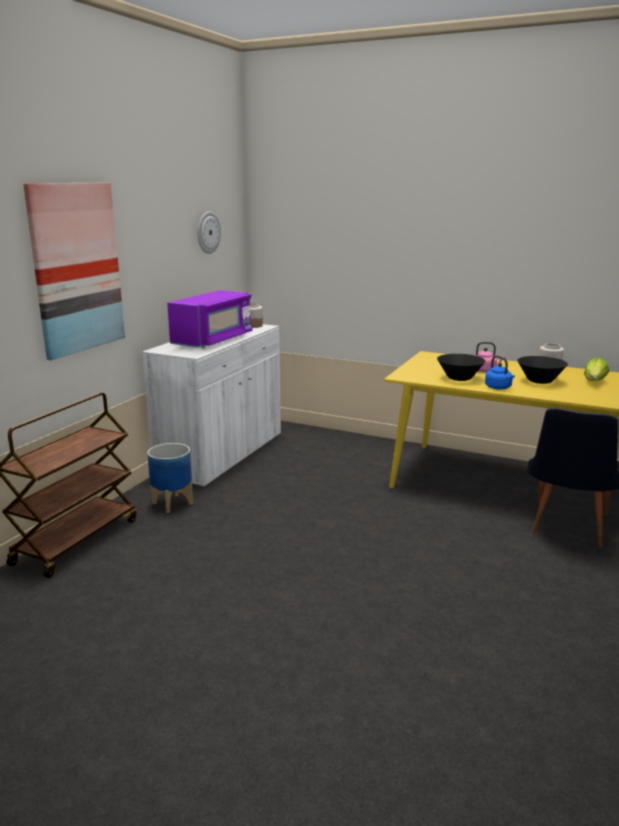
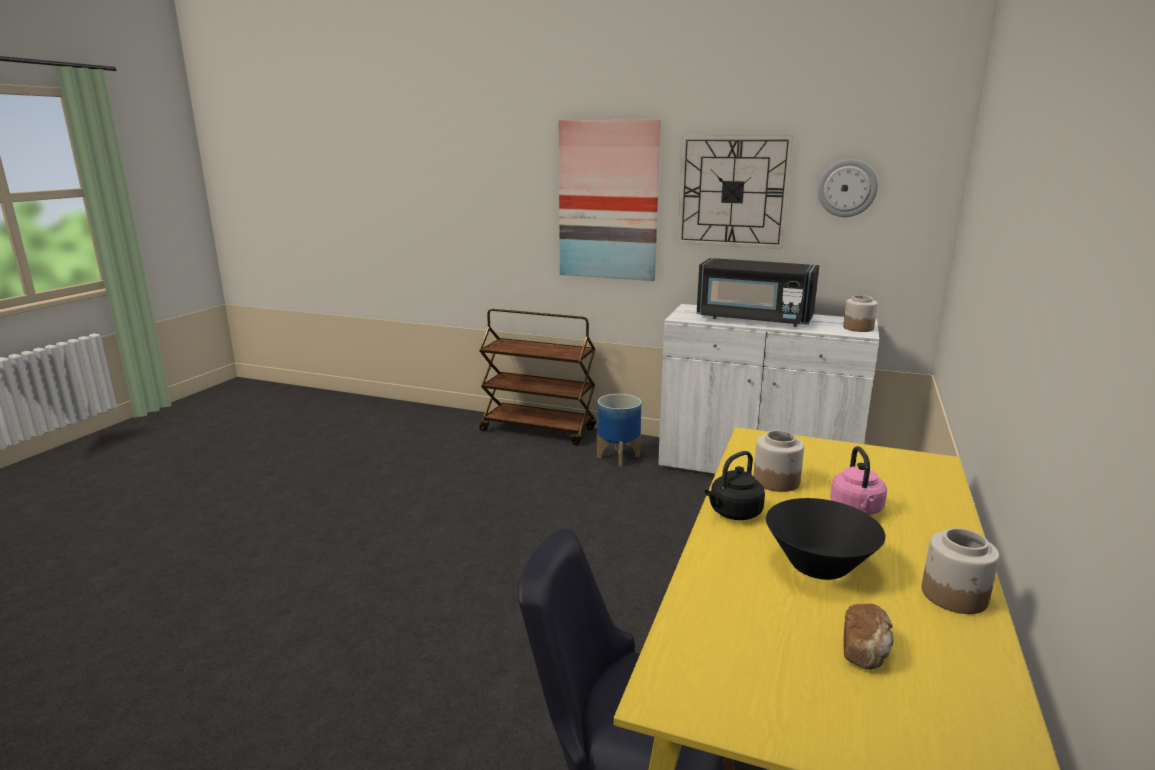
camera: 85 degrees right, 0 degrees up
(157, 244) = (733, 192): none -> wall clock
(213, 340) = (753, 319): purple microwave -> black microwave
(459, 378) = (776, 481): black bowl -> jar
(499, 388) = (733, 513): blue kettle -> black kettle
(594, 382) = (866, 650): lettuce -> bread

